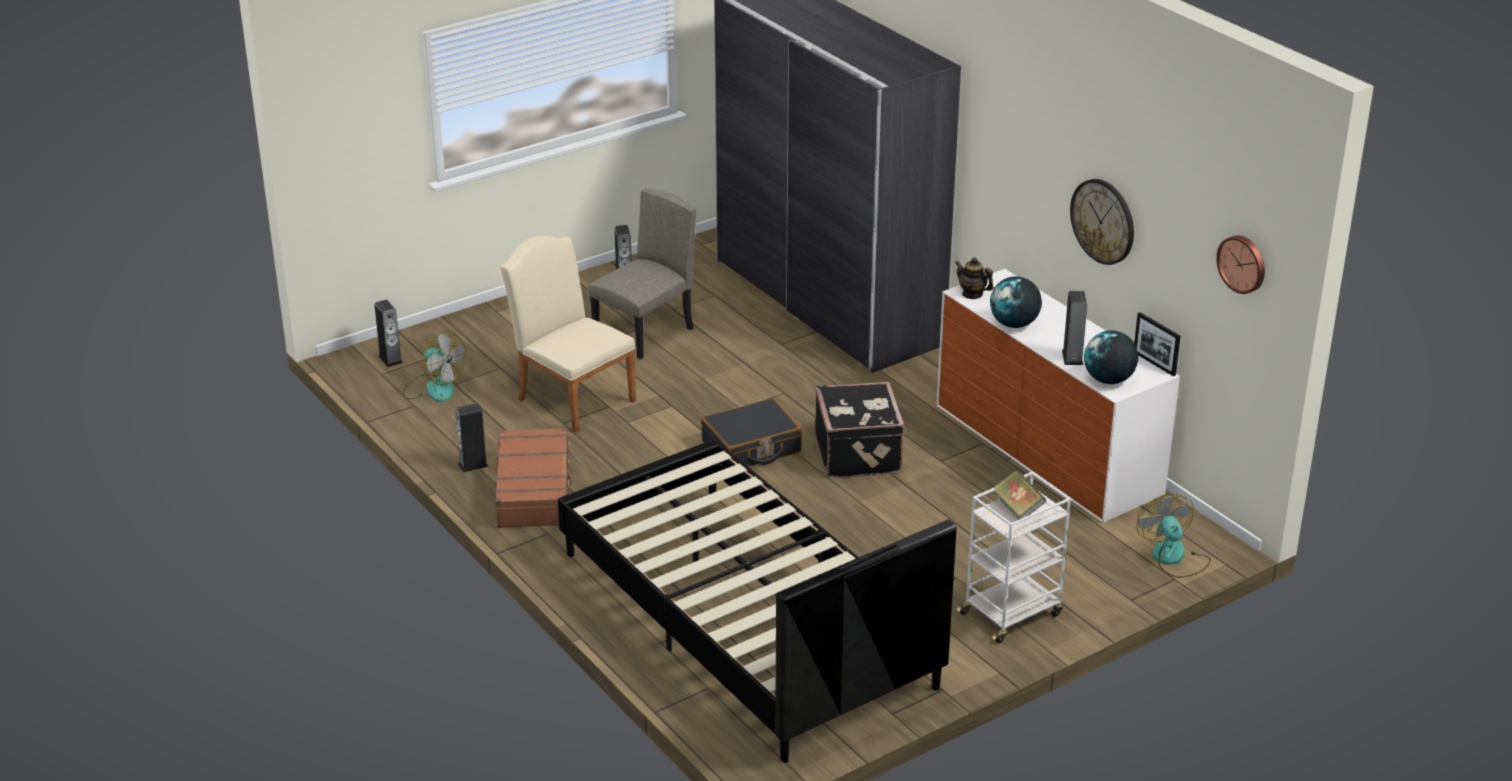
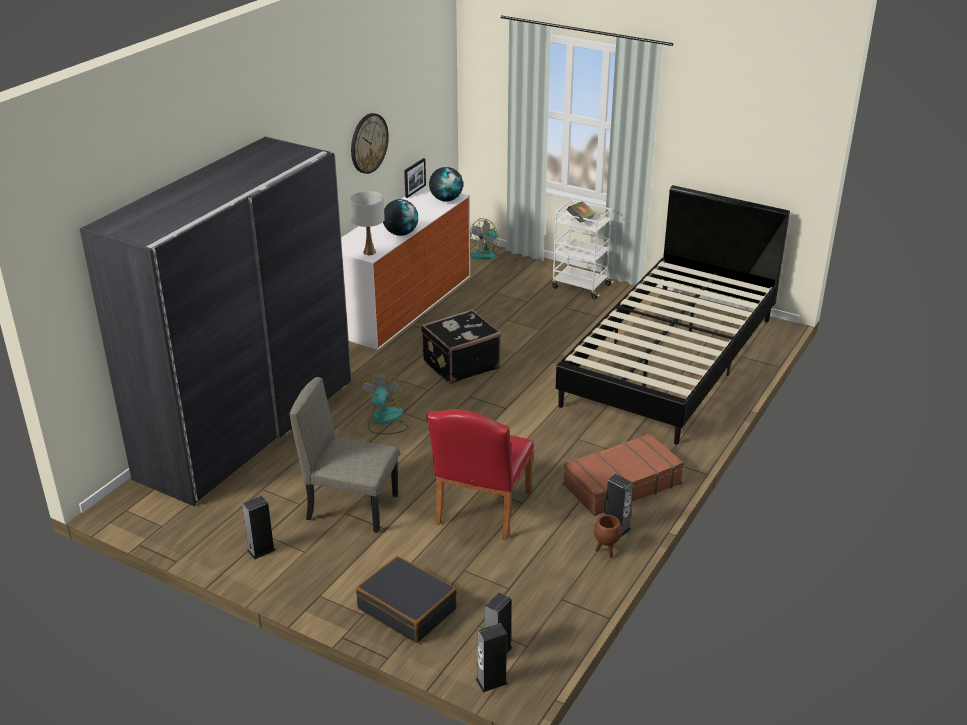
camera: 115 degrees left, 0 degrees up
(433, 388) = (525, 599): fan -> fan (385, 420)
(447, 447) = (606, 551): none -> brown planter
(571, 397) = (481, 512): beige chair -> red chair
(751, 447) = (486, 407): black suitcase -> black suitcase (407, 608)
(972, 294) = (369, 252): teapot -> white table lamp
(1072, 357) = (428, 212): speaker -> speaker (491, 681)
(1243, 263) = (436, 83): wall clock -> none

